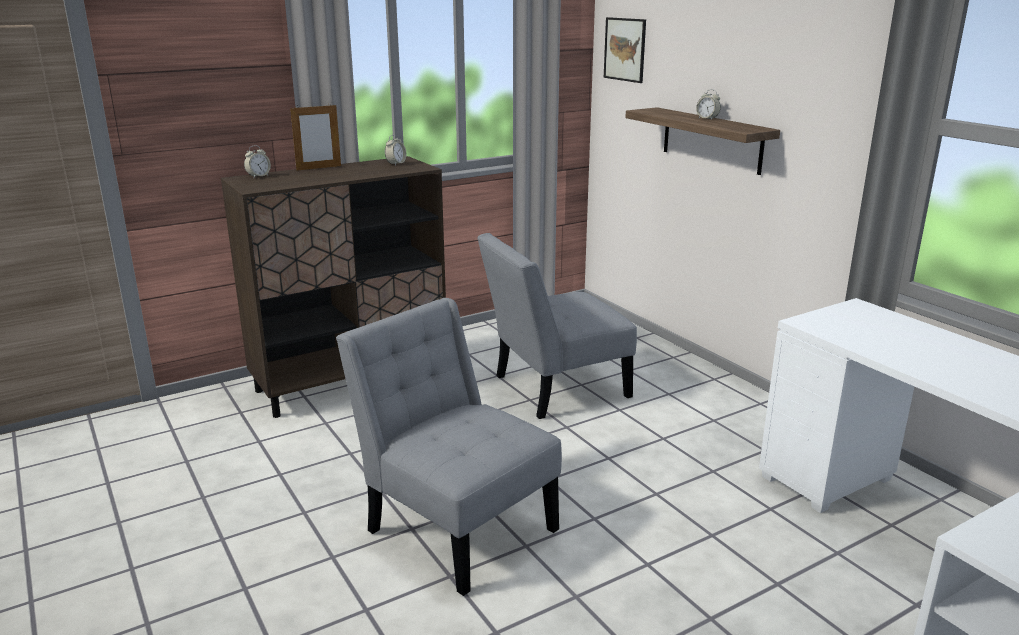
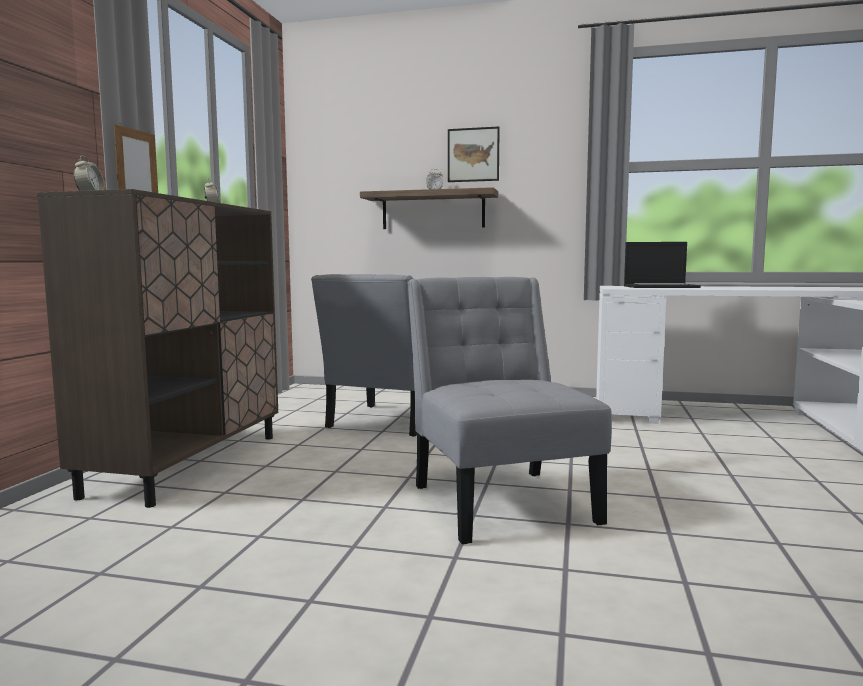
camera: 45 degrees left, 15 degrees down
(456, 525) = (499, 500): grey chair -> grey chair turned 75 degrees clockwise
(625, 49) = (328, 153): picture -> picture (473, 155)
(898, 333) = (661, 287): none -> laptop

